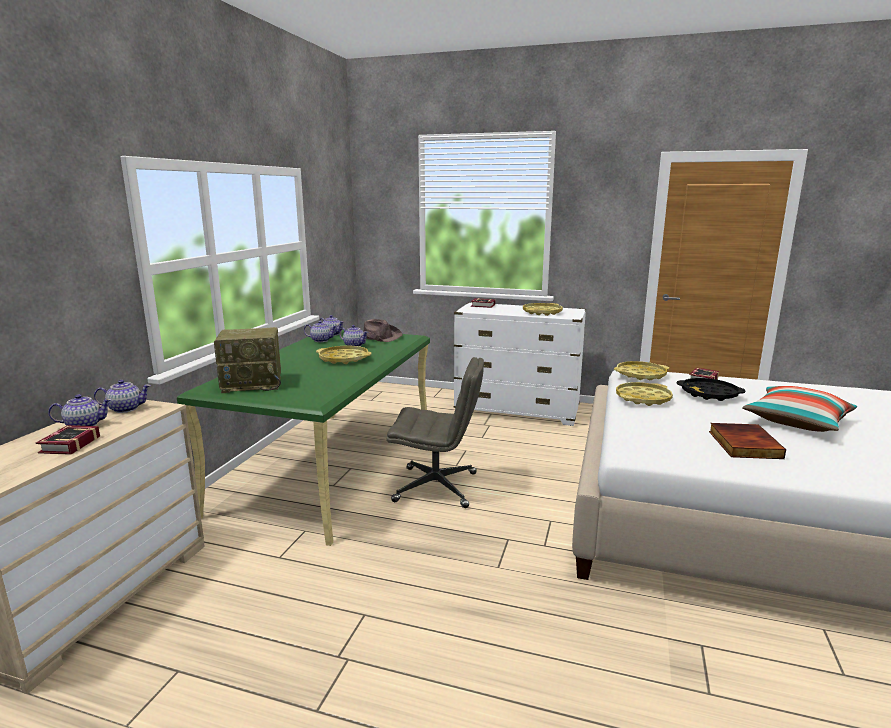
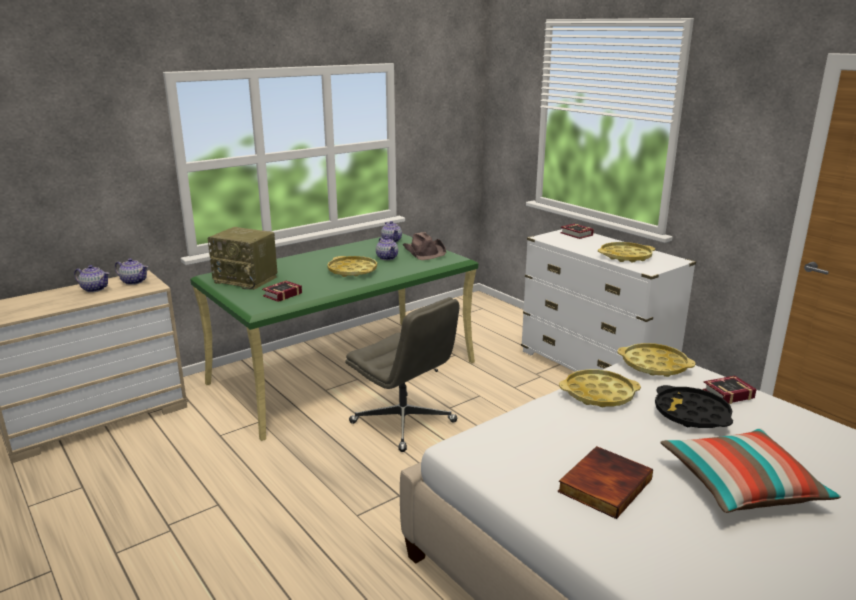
camera: 35 degrees right, 5 degrees up
(67, 445) = (65, 302): book -> book (280, 295)
(321, 340) = (370, 246): teapot -> none

